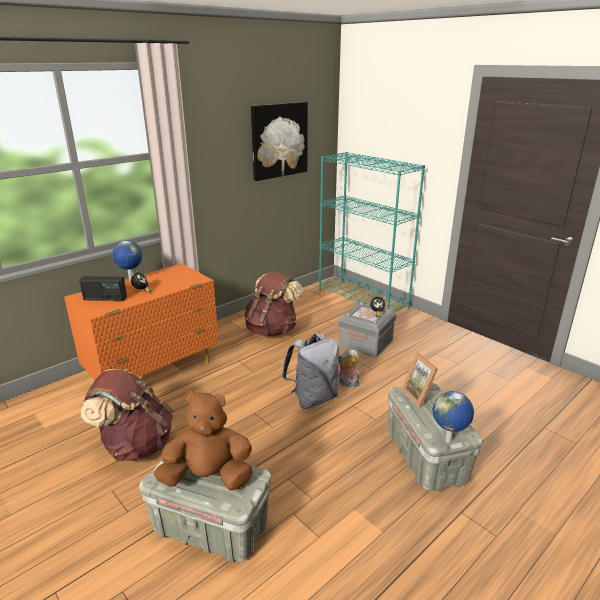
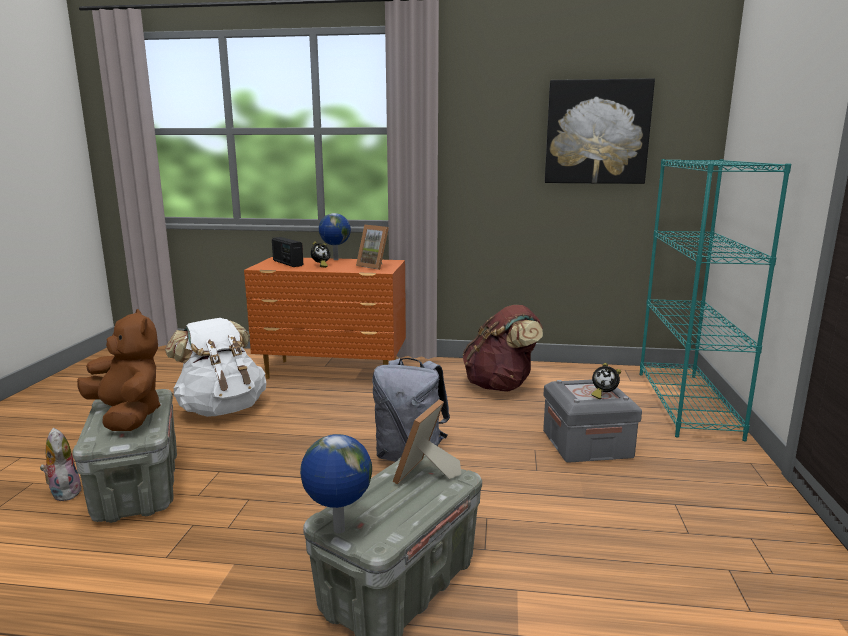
camera: 50 degrees right, 10 degrees down
(135, 445) = (222, 409): brown backpack -> white backpack
(182, 277) = (375, 266): none -> picture frame
(348, 384) = (474, 467): plush toy -> plush toy (63, 492)

